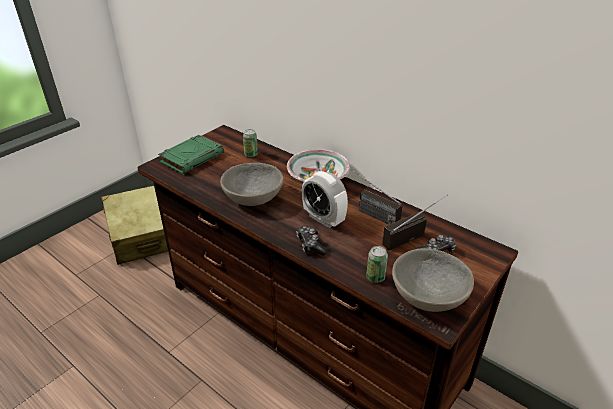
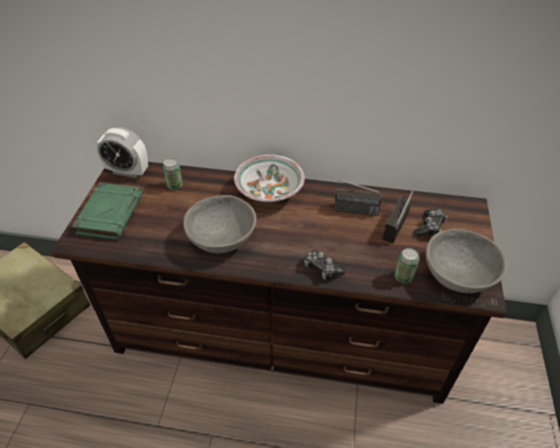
camera: 30 degrees left, 10 degrees up
(323, 219) = (310, 234): alarm clock -> alarm clock (128, 171)

